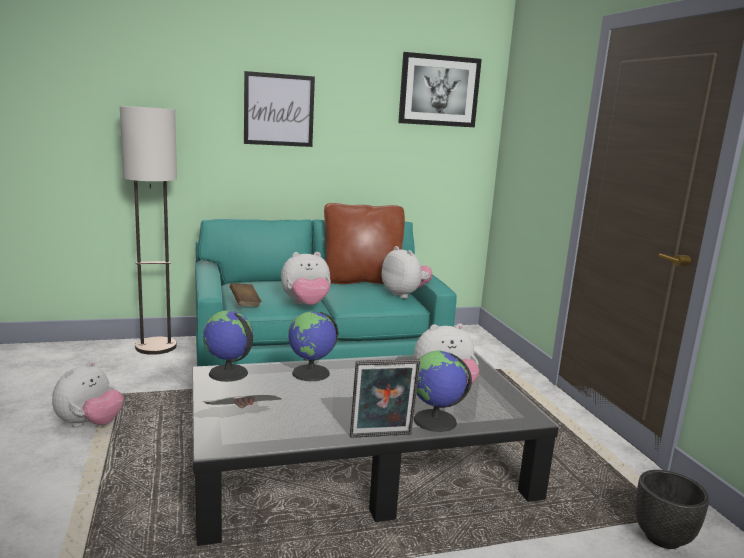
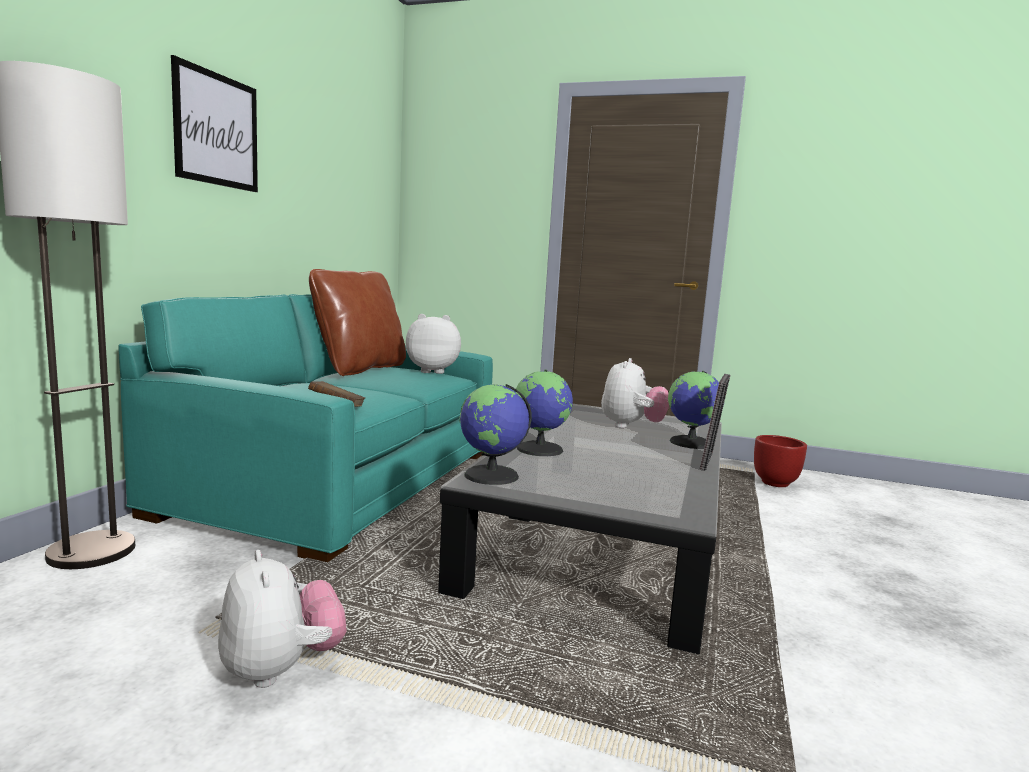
camera: 55 degrees left, 5 degrees down
(242, 420) = (631, 496): newspaper -> none
(306, 305) = (393, 395): plush toy -> none
(439, 90) = (360, 139): picture -> none
(662, 538) = (775, 483): black planter -> red planter

